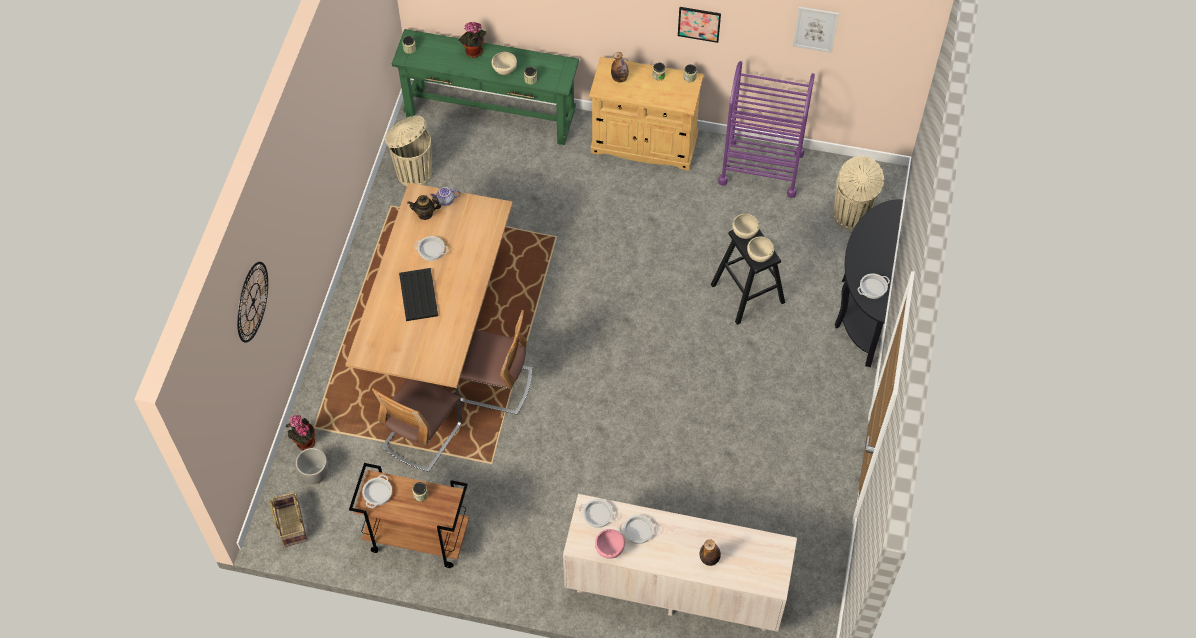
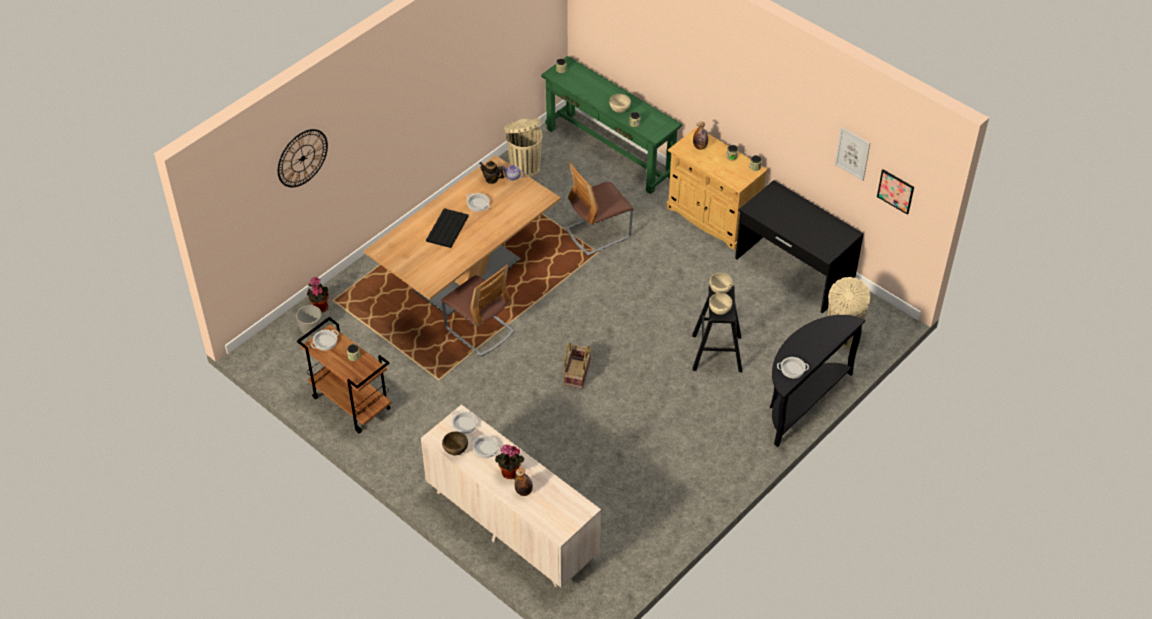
camera: 30 degrees right, 10 degrees down
(291, 525) = (271, 354): basket -> basket (576, 373)
(422, 435) = (403, 339): chair -> chair (598, 233)
(473, 52) = (606, 90): potted plant -> potted plant (509, 473)
(609, 550) = (455, 451): pink bowl -> brown bowl
(699, 24) = (769, 120): picture -> picture (895, 191)
(761, 168) = (793, 272): purple cart -> black desk

